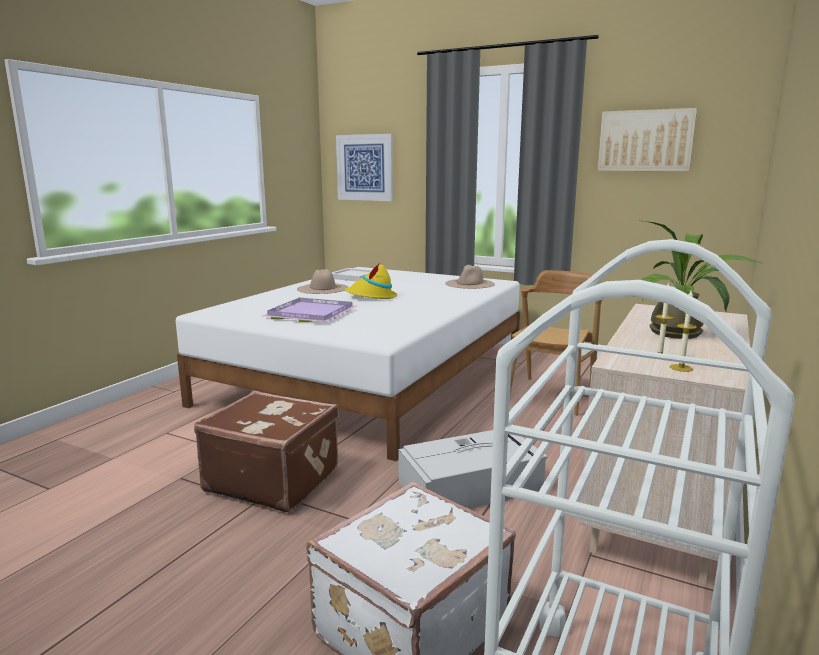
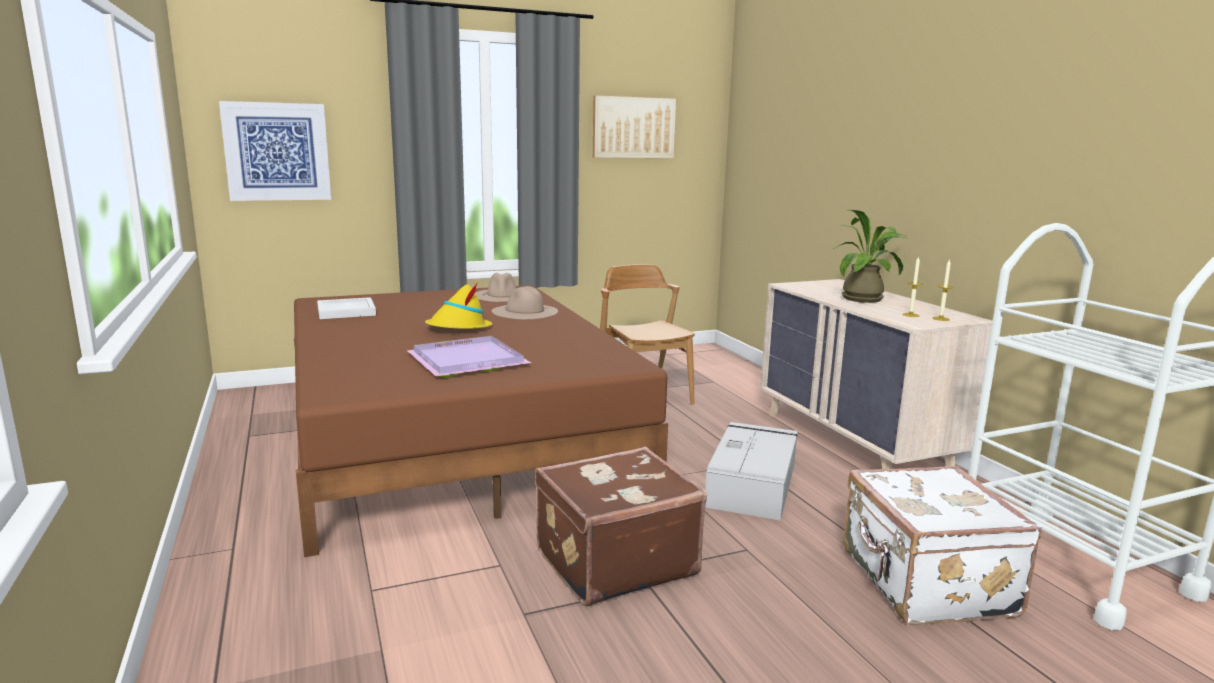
camera: 50 degrees left, 0 degrees up
(322, 288) = (363, 332): beige hat -> beige hat (524, 311)
(371, 377) = (454, 434): white bed -> brown bed

